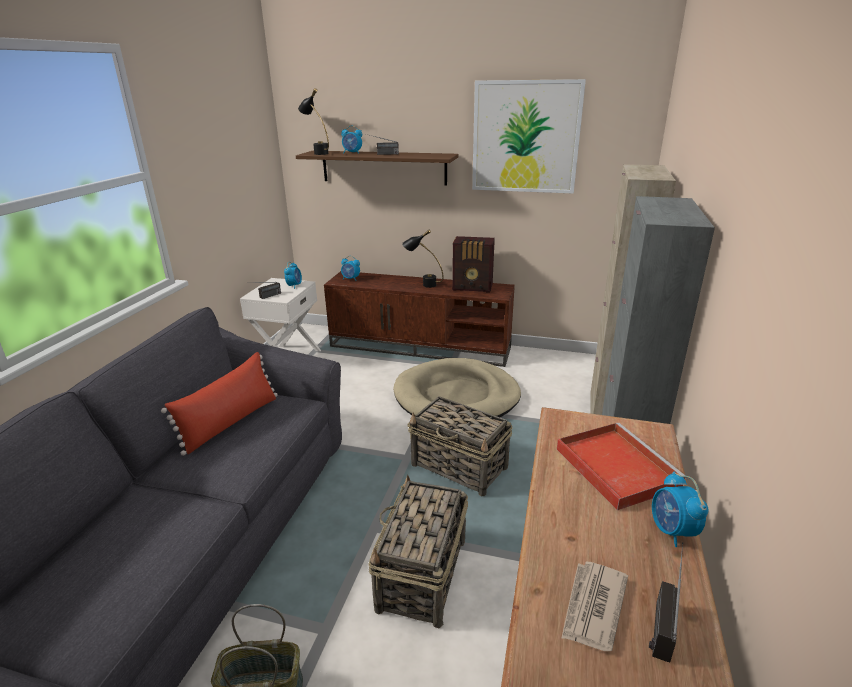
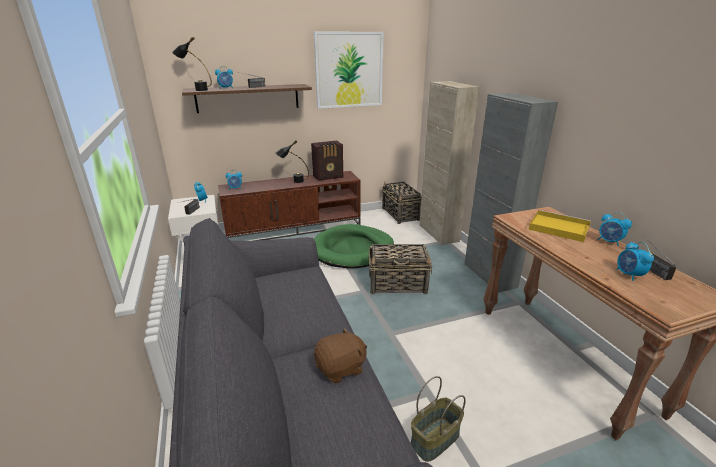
camera: 35 degrees left, 0 degrees up
(171, 534) = (341, 368): none -> brown plush toy
(231, 422) = (278, 297): red pillow -> none
(421, 575) = (443, 343): basket -> basket (401, 214)
(457, 396) = (352, 249): beige dog bed -> green dog bed
(592, 607) = (629, 275): newspaper -> alarm clock
(614, 466) = (557, 228): red tray -> yellow tray

